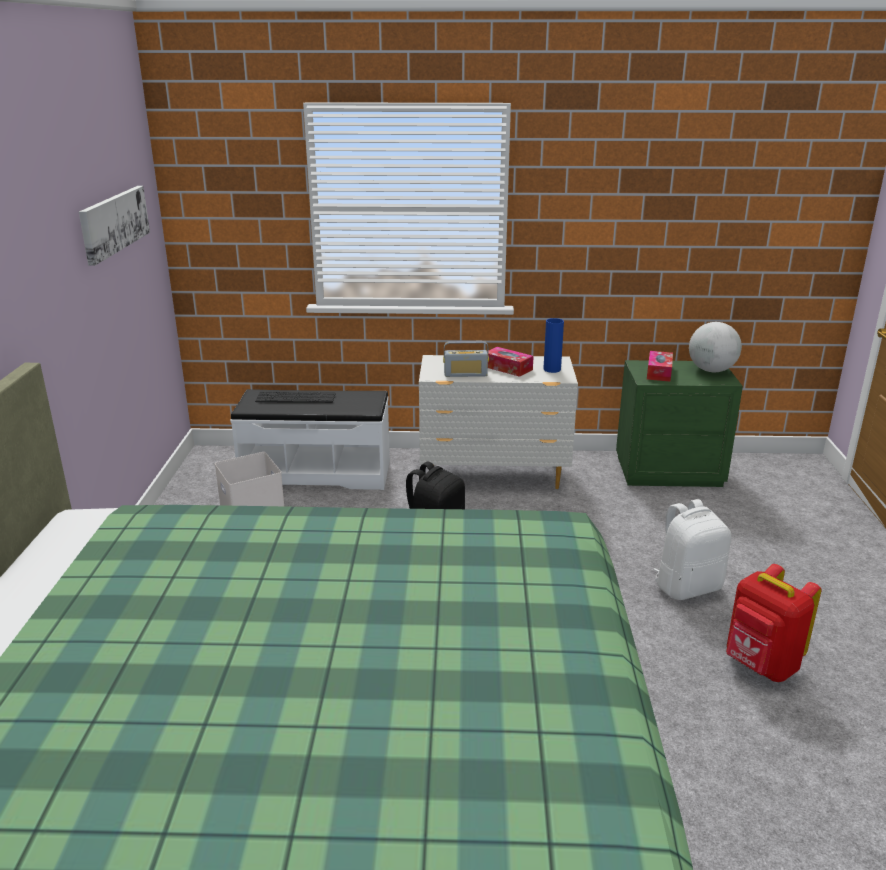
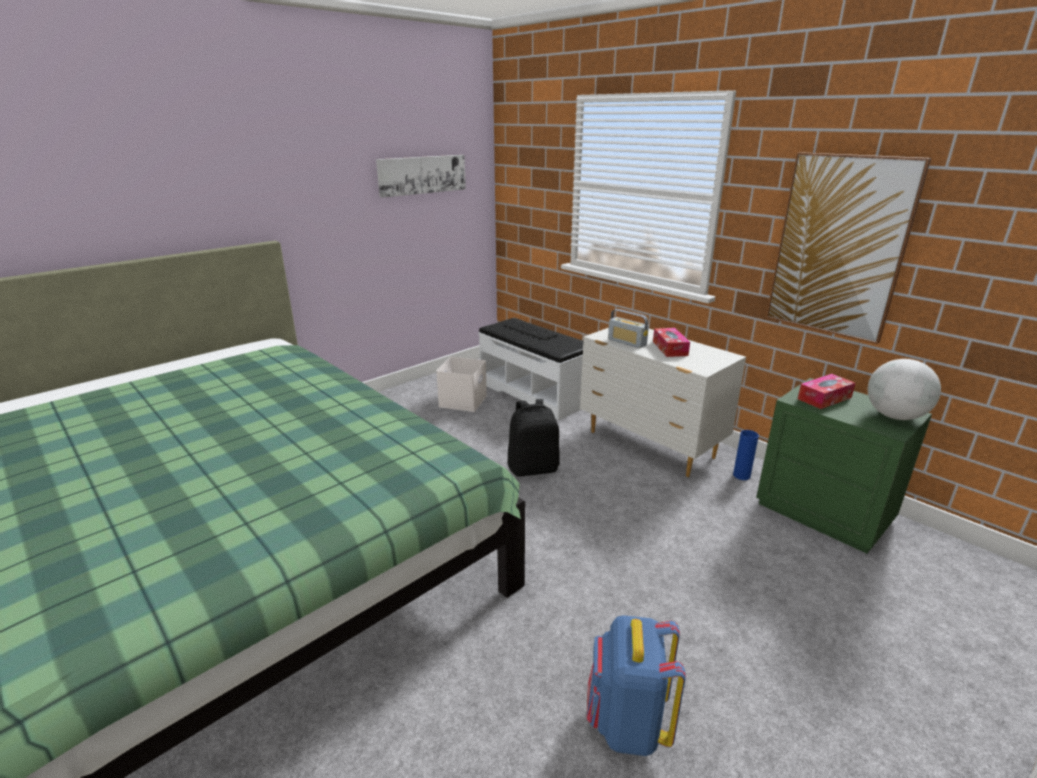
camera: 45 degrees right, 0 degrees up
(552, 369) = (706, 360): blue vase -> blue vase (741, 475)
(629, 240) = (839, 247): none -> picture
(687, 587) = (673, 612): white backpack -> none
(760, 666) = (627, 724): red backpack -> blue backpack

